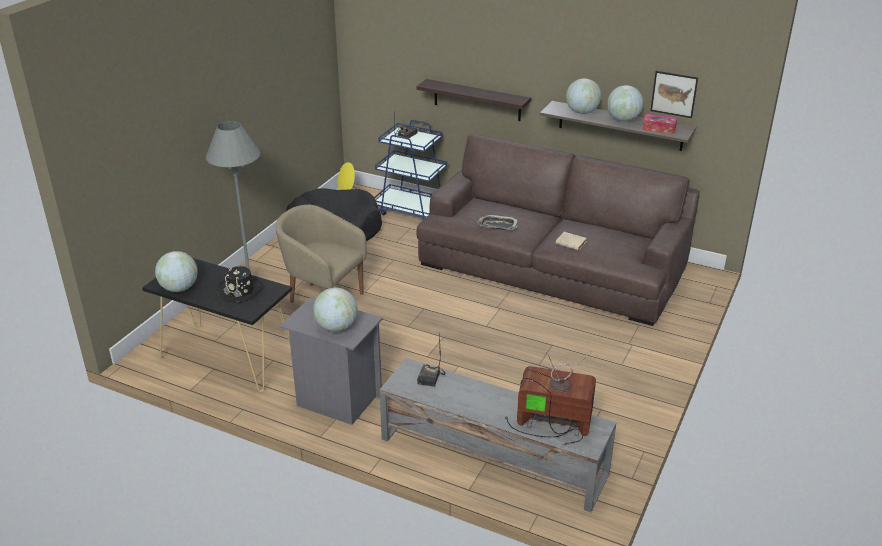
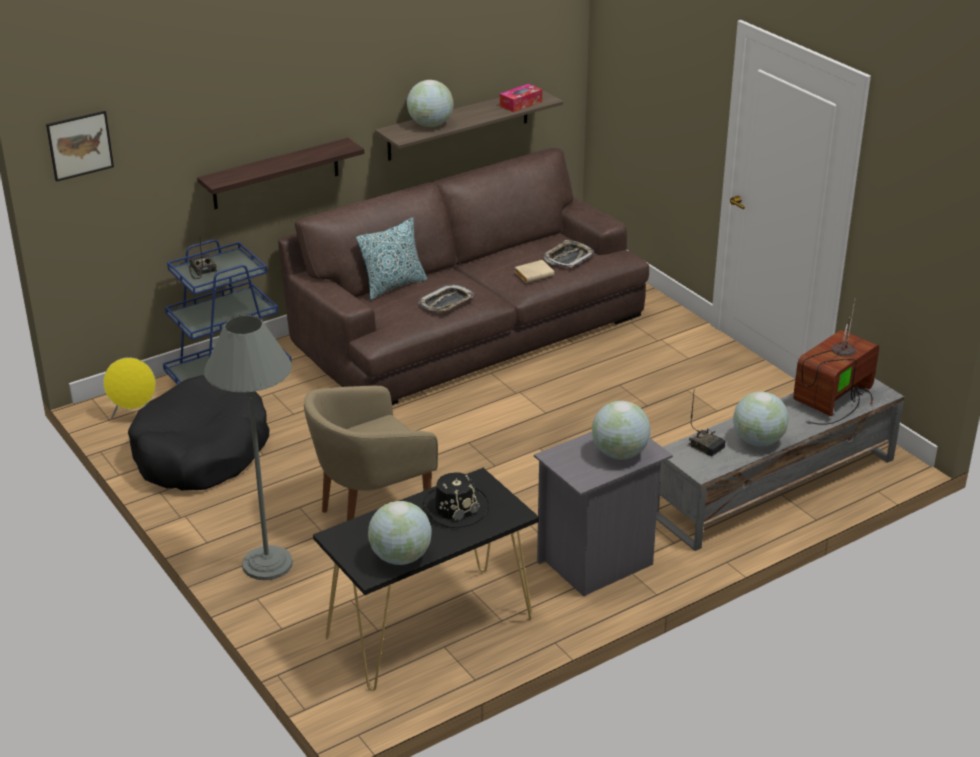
camera: 60 degrees left, 0 degrees up
(501, 204) = (393, 286): none -> pillow
(610, 249) = (568, 258): none -> tray
(623, 120) = (477, 112): globe -> globe (758, 441)
(674, 94) = (510, 59): picture -> picture (80, 145)

